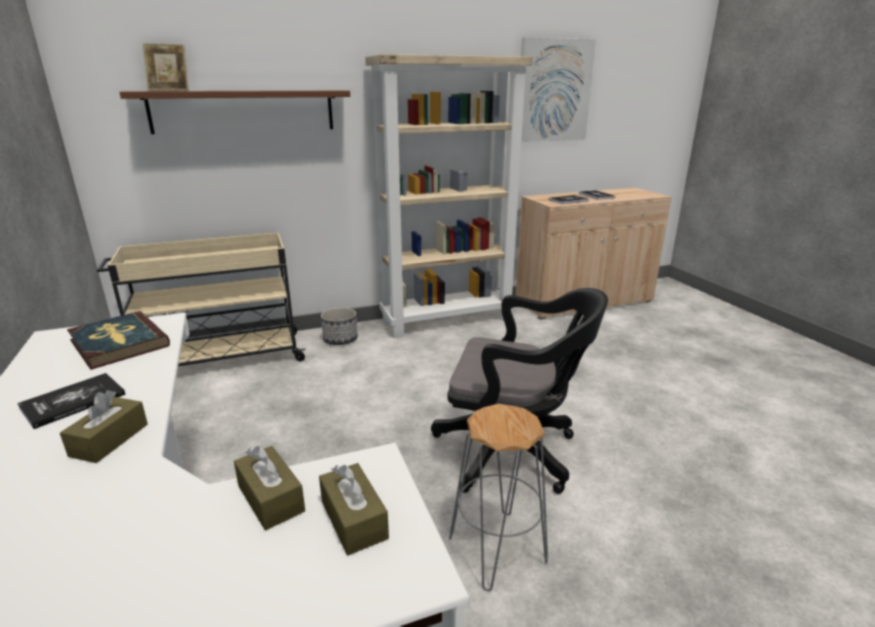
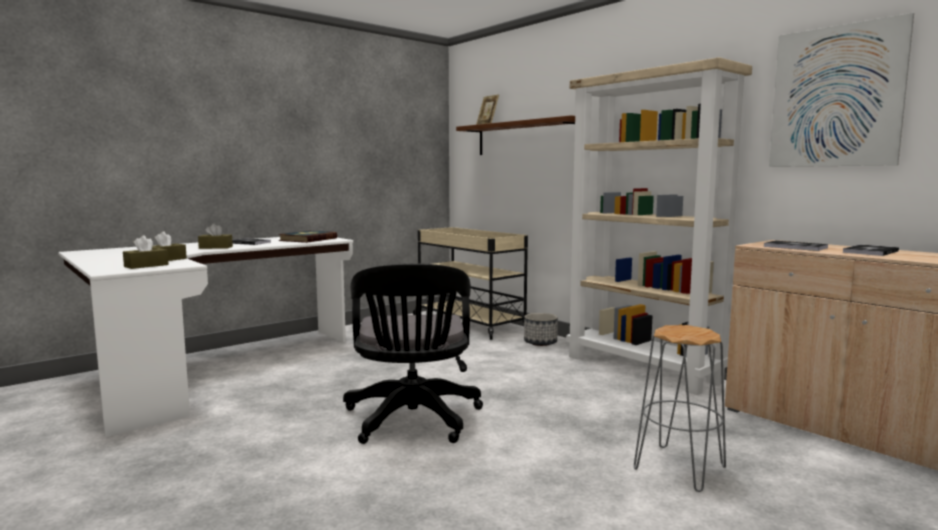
camera: 70 degrees right, 15 degrees down
(498, 550) = (287, 427): grey stool -> grey stool (679, 468)

